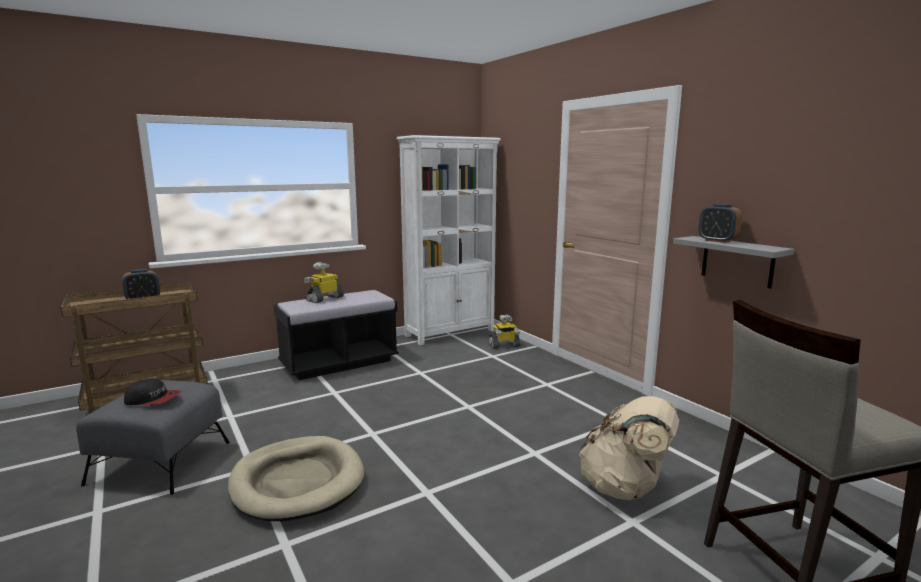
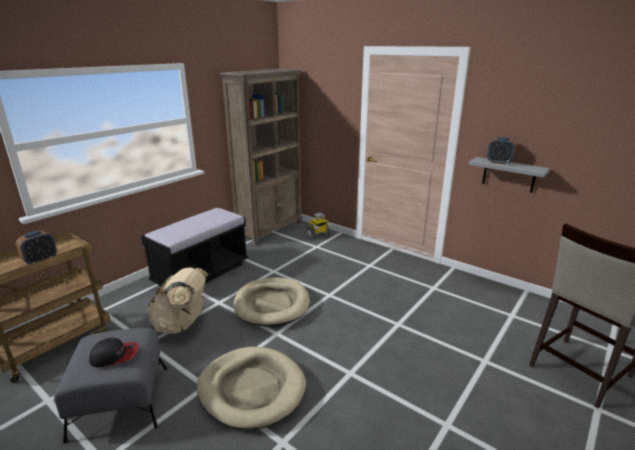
camera: 20 degrees left, 10 degrees up
(324, 299) = (186, 224): toy robot -> none
(391, 404) = (272, 304): none -> beige dog bed
(450, 333) = (270, 229): white bookcase -> brown bookcase
(625, 488) = (466, 337): beige backpack -> beige backpack (182, 324)

